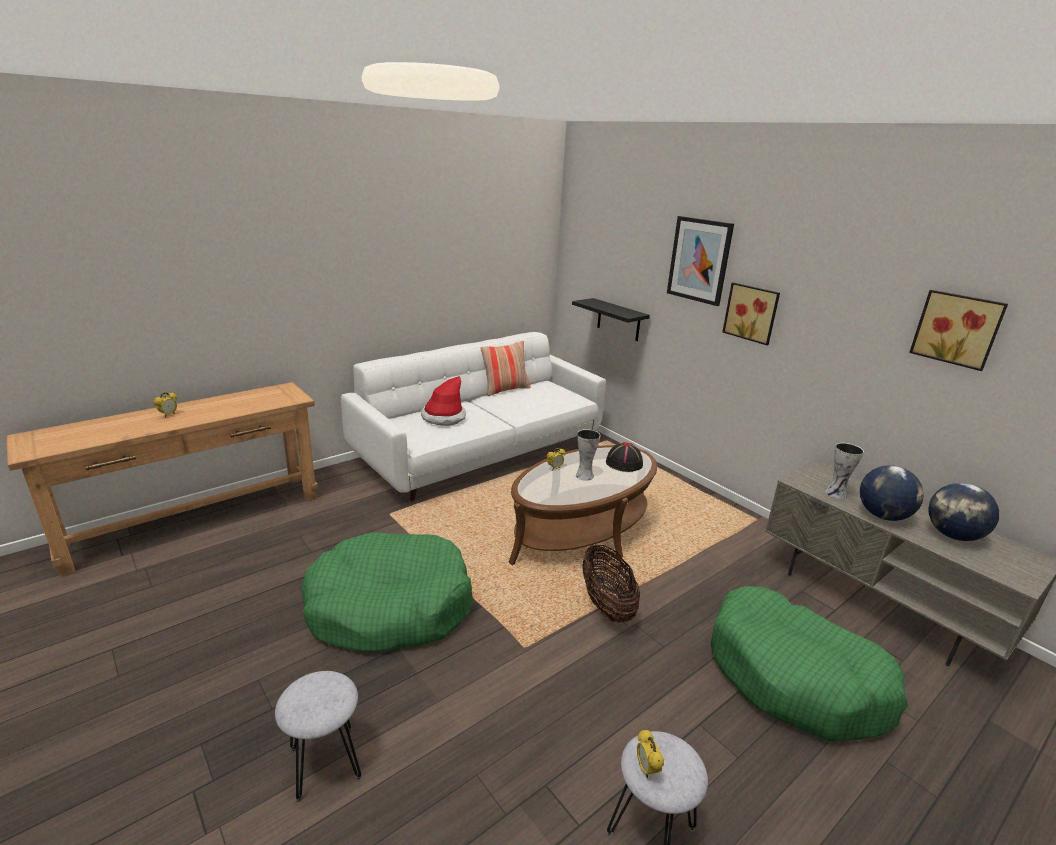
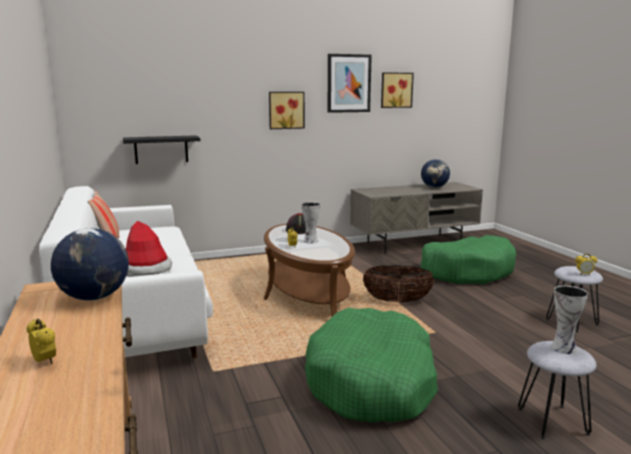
camera: 70 degrees left, 10 degrees down
(699, 260) = (235, 81): picture -> picture (348, 83)
(837, 494) = (390, 192): vase -> vase (564, 348)
(882, 516) = (414, 191): globe -> globe (94, 297)

